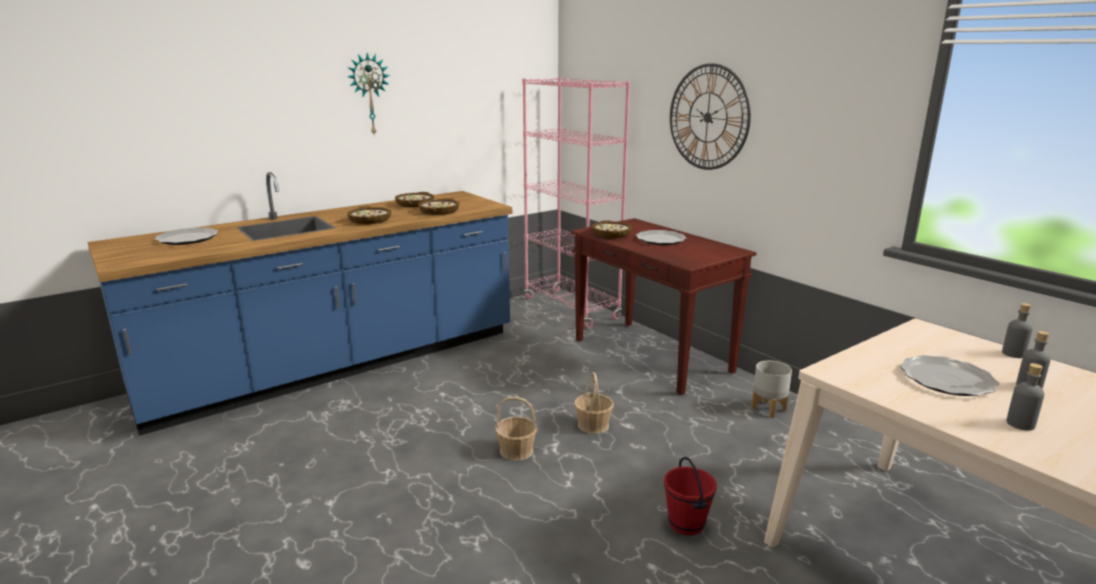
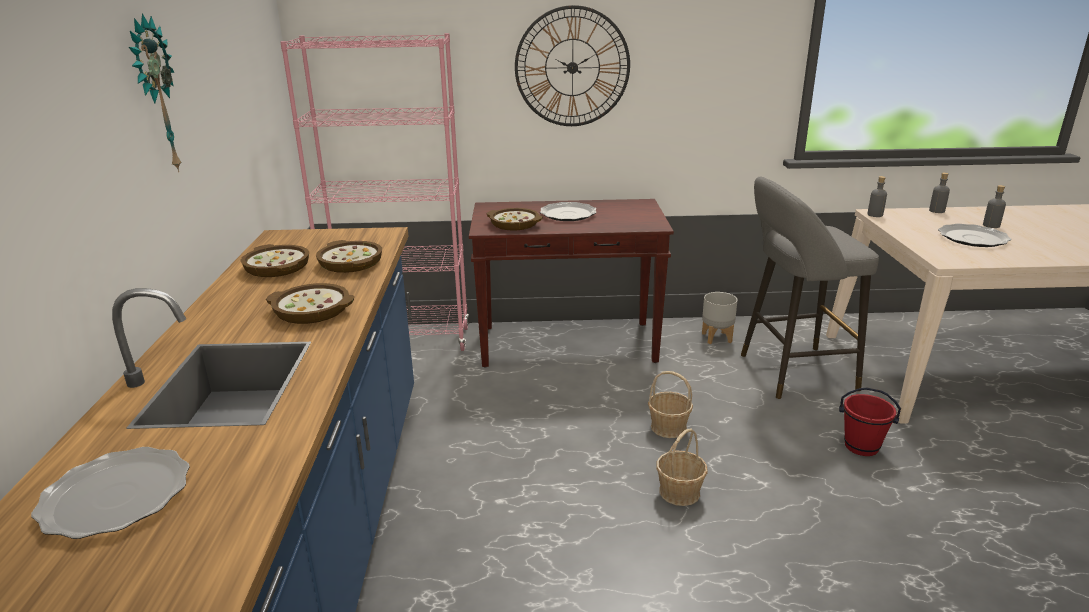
camera: 55 degrees left, 5 degrees up
(766, 459) = (791, 372): none -> grey stool
(1020, 424) = (1047, 246): grey bottle -> grey bottle (875, 215)

